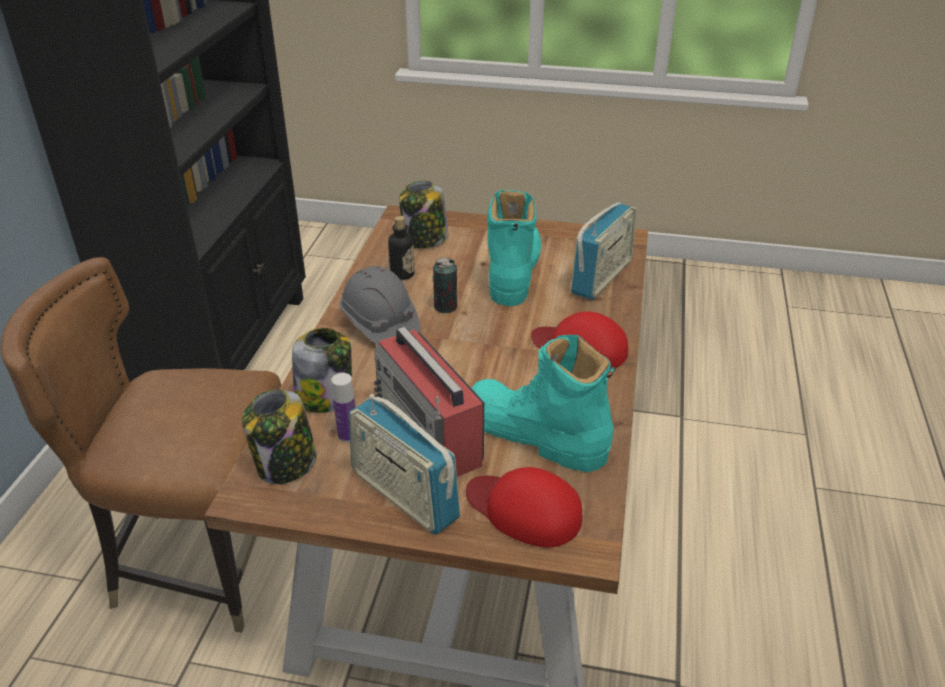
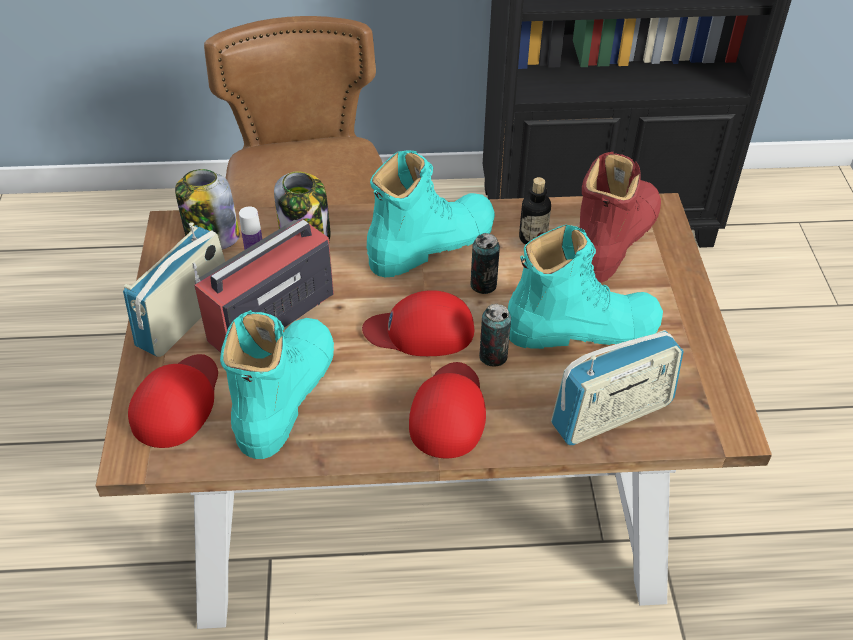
camera: 75 degrees right, 10 degrees up
(380, 325) = (431, 243): grey hard hat -> turquoise boot
(425, 240) = (614, 239): jar -> red boot
(485, 347) = (420, 331): none -> red cap
(528, 316) = (493, 356): none -> can
(601, 277) = (612, 415): radio -> radio turned 45 degrees counterclockwise

